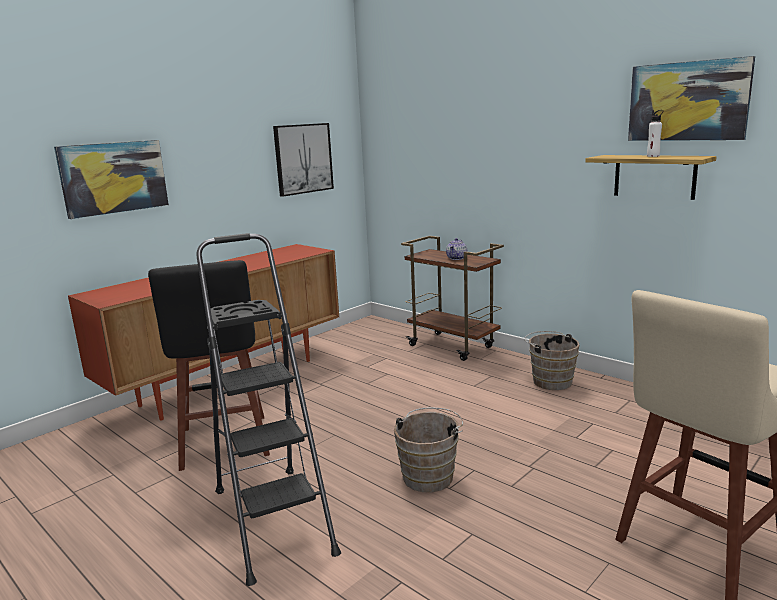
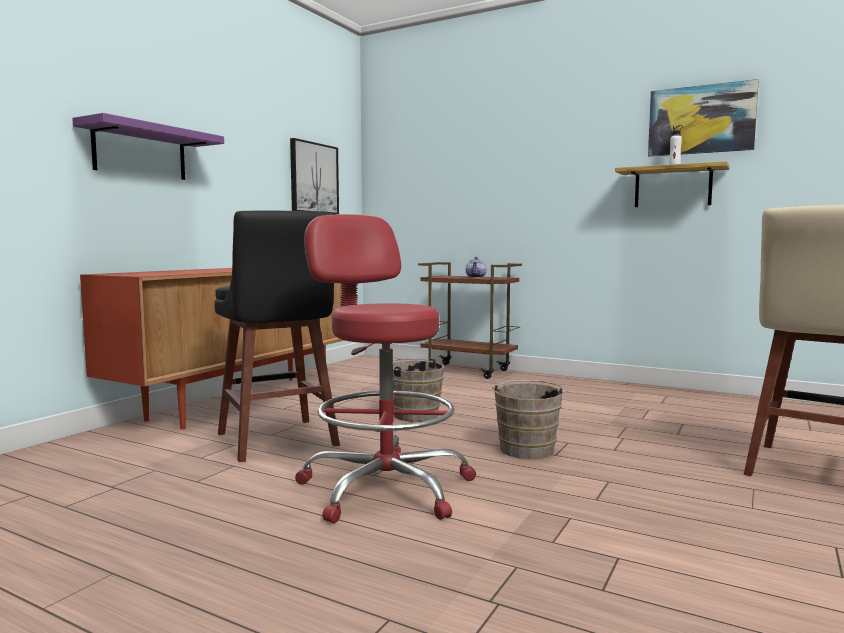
camera: 15 degrees left, 10 degrees down
(114, 177) = (140, 152): picture -> purple shelf
(272, 518) = (384, 487): step ladder -> red stool
(550, 381) = (583, 387): brown bucket -> brown bucket (413, 414)

